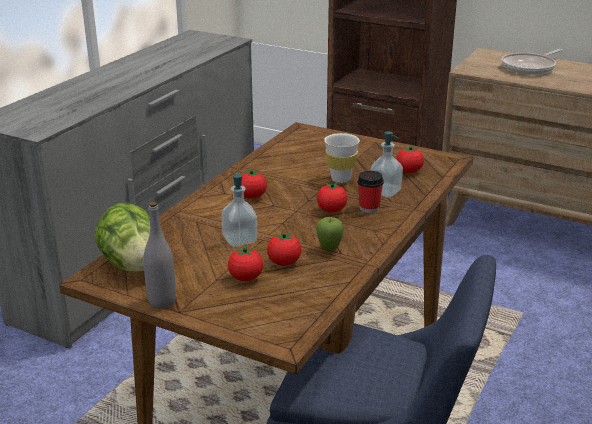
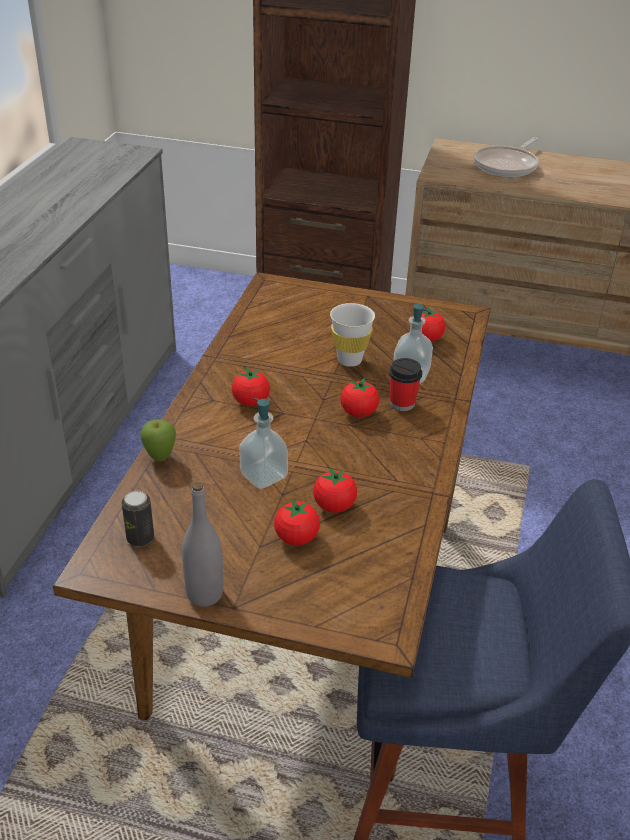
camera: 15 degrees left, 10 degrees up
(132, 265) = (140, 538): lettuce -> can
(329, 250) = (381, 477): apple -> apple (160, 458)

